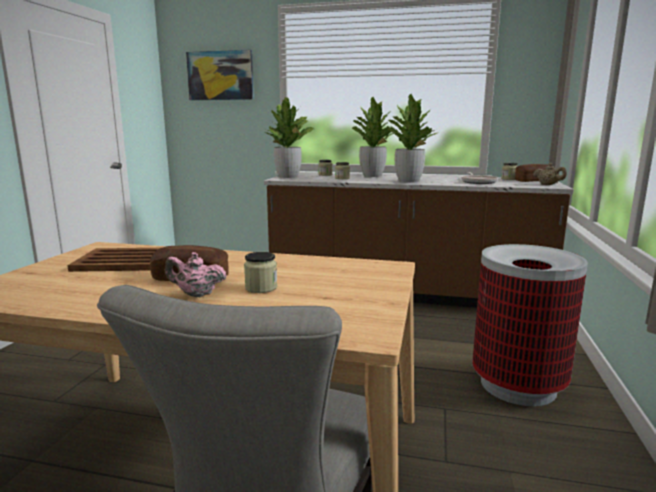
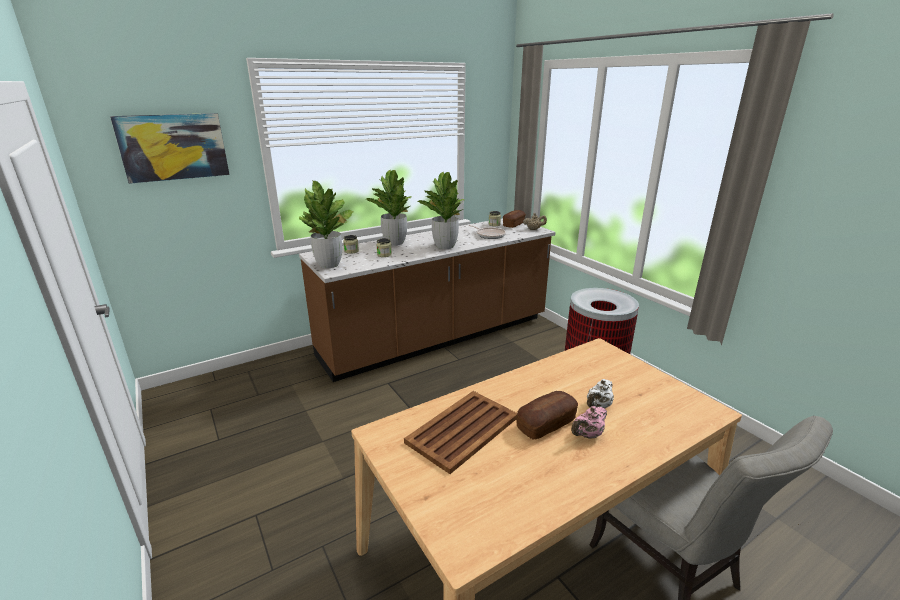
camera: 45 degrees left, 10 degrees up
(261, 288) = (598, 406): jar -> white teapot

